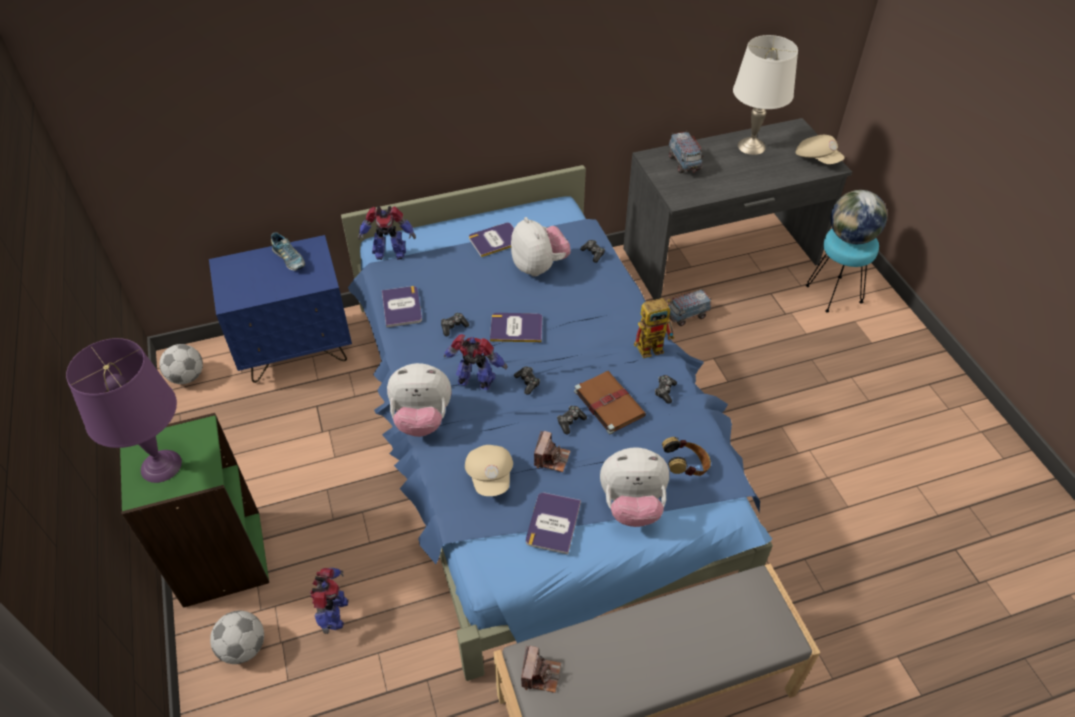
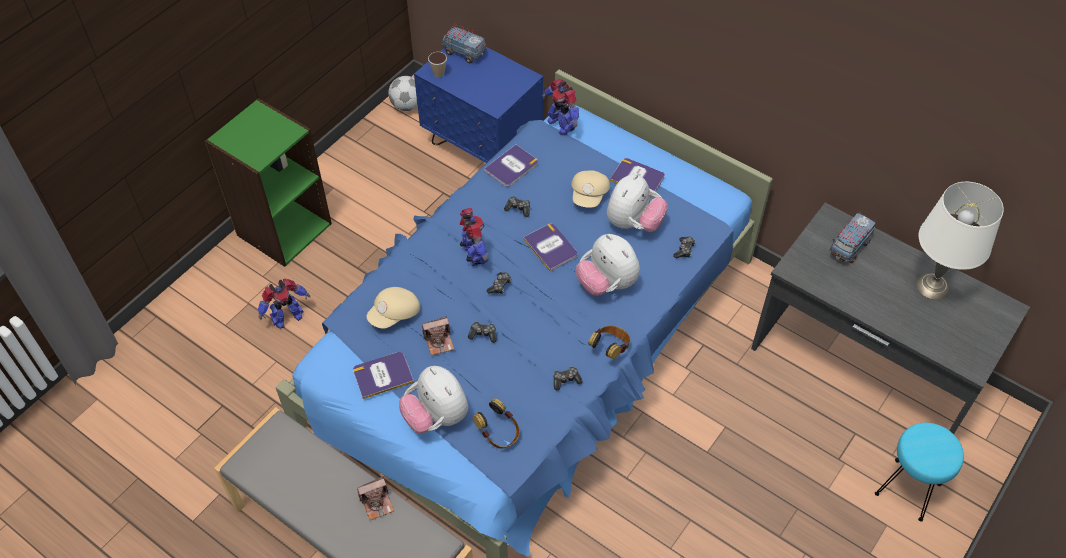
camera: 55 degrees right, 5 degrees up
(160, 465) = (251, 132): purple table lamp -> none
(238, 297) = (438, 73): none -> cup
(244, 647) = (231, 286): football -> none
(289, 259) = (499, 74): shoe -> none
(422, 419) = (415, 245): plush toy -> plush toy (607, 283)
(540, 674) = (271, 442): camera -> camera (377, 503)
(608, 402) = (522, 348): brown book -> none
(654, 346) = (610, 348): toy robot -> headphones
(686, 315) = (759, 379): toy truck -> toy truck (464, 53)
(818, 159) = (972, 349): beige cap -> beige cap (590, 195)
(851, 238) = (932, 445): globe -> none

